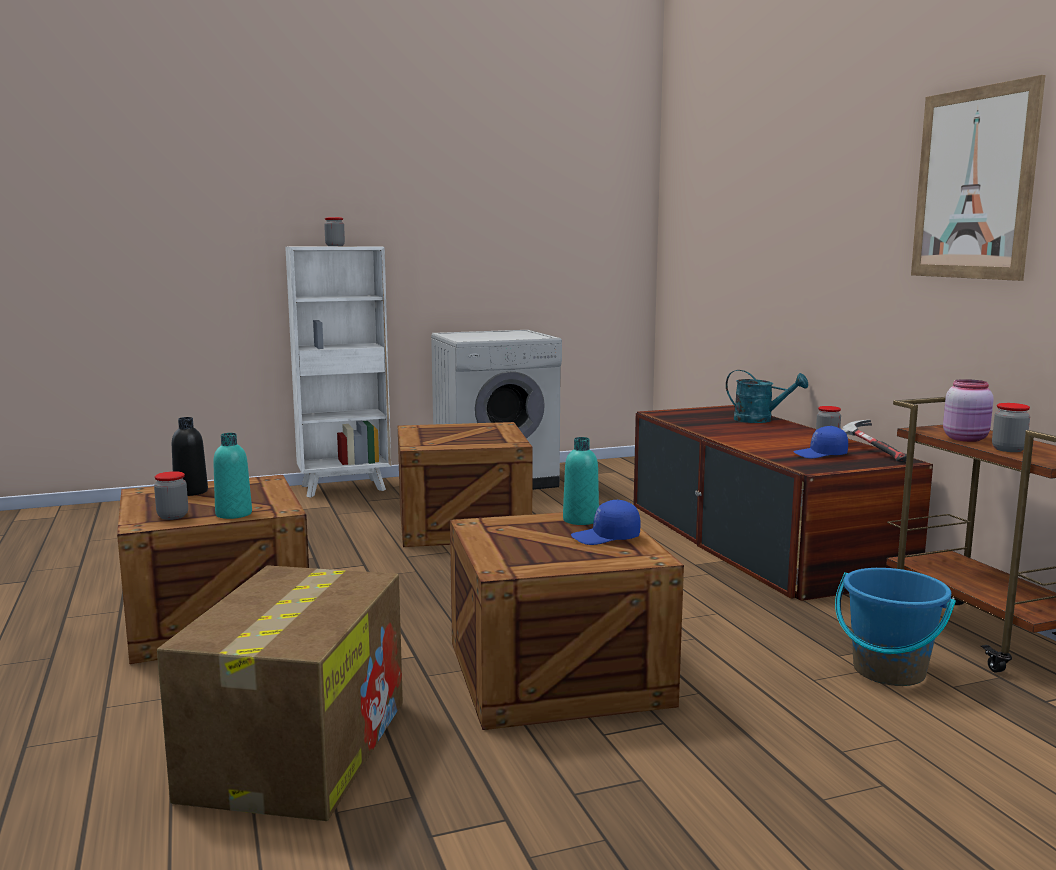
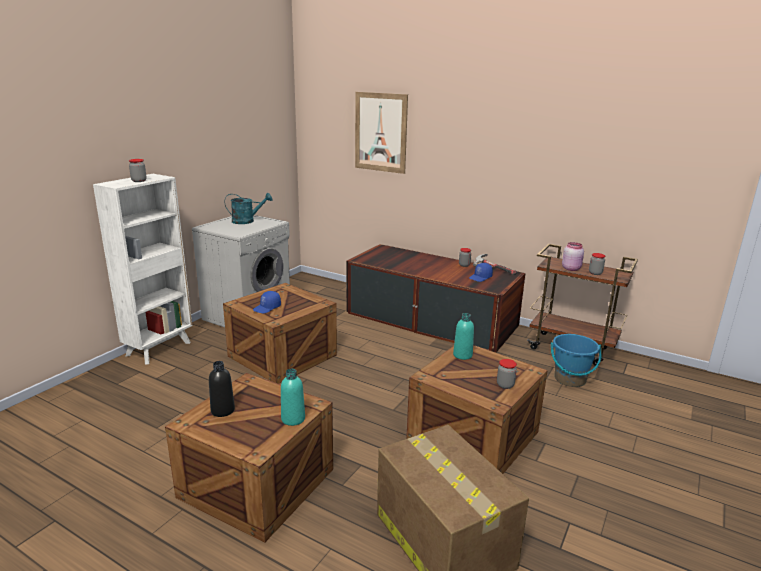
camera: 40 degrees left, 10 degrees up
(173, 516) = (260, 436): jar -> jar (505, 385)
(606, 538) = (493, 364): blue cap -> blue cap (267, 308)
(760, 420) = (413, 255): turquoise watering can -> turquoise watering can (247, 221)
(973, 184) = (549, 144): picture -> picture (380, 132)

